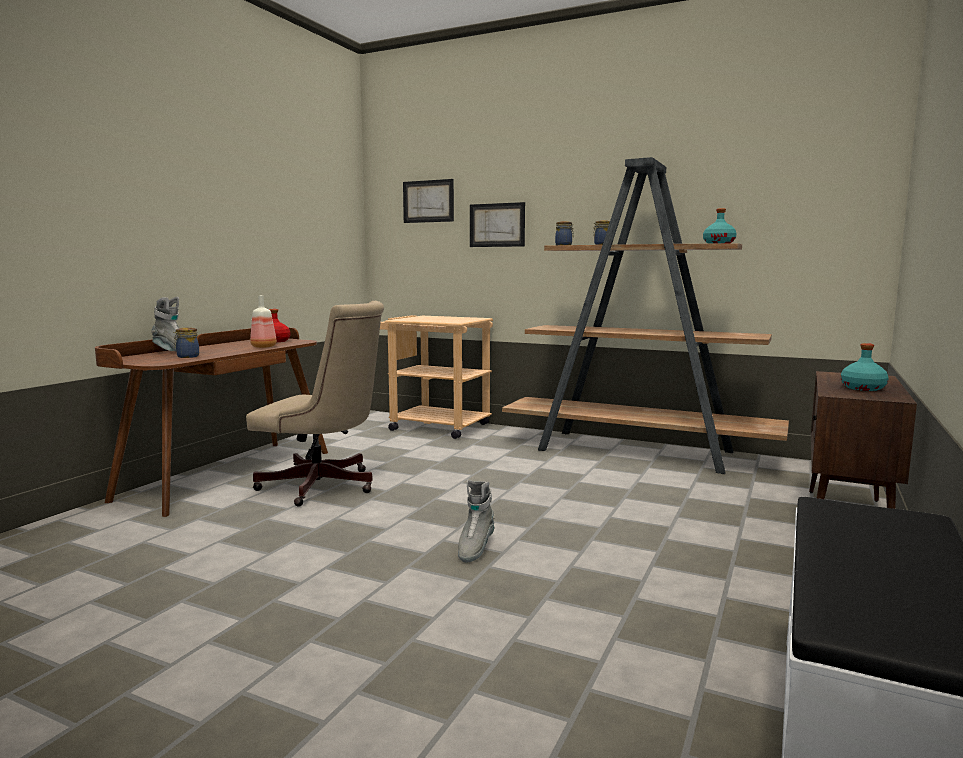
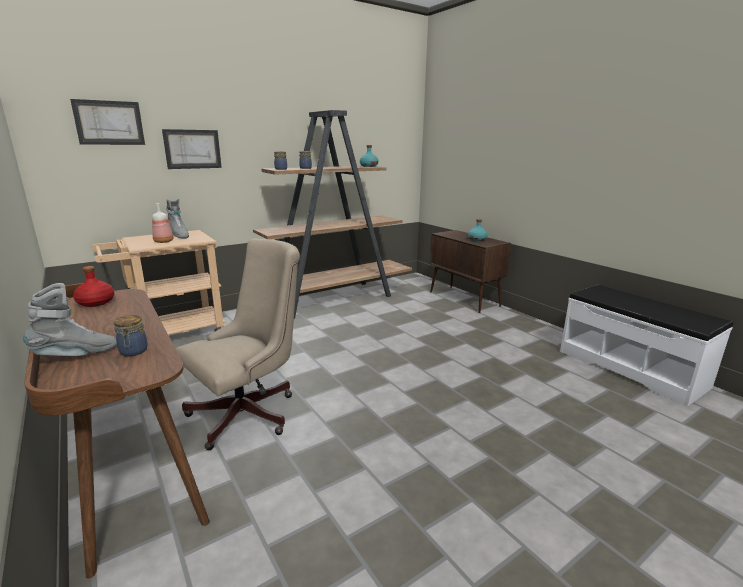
camera: 60 degrees left, 10 degrees up
(264, 347) = (134, 311): bottle -> bottle (164, 241)
(475, 548) = (425, 385): grey boot -> grey boot (178, 236)

